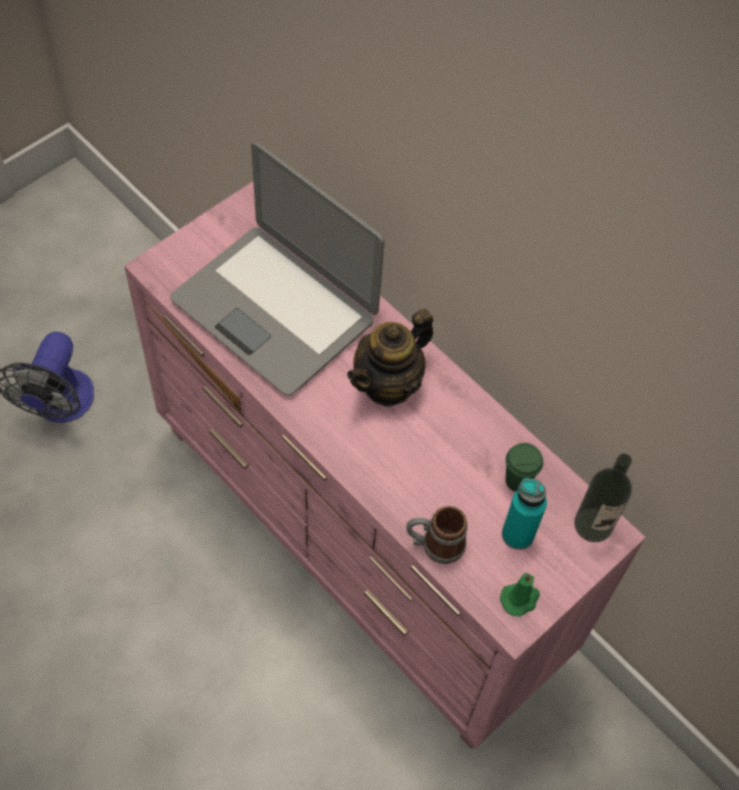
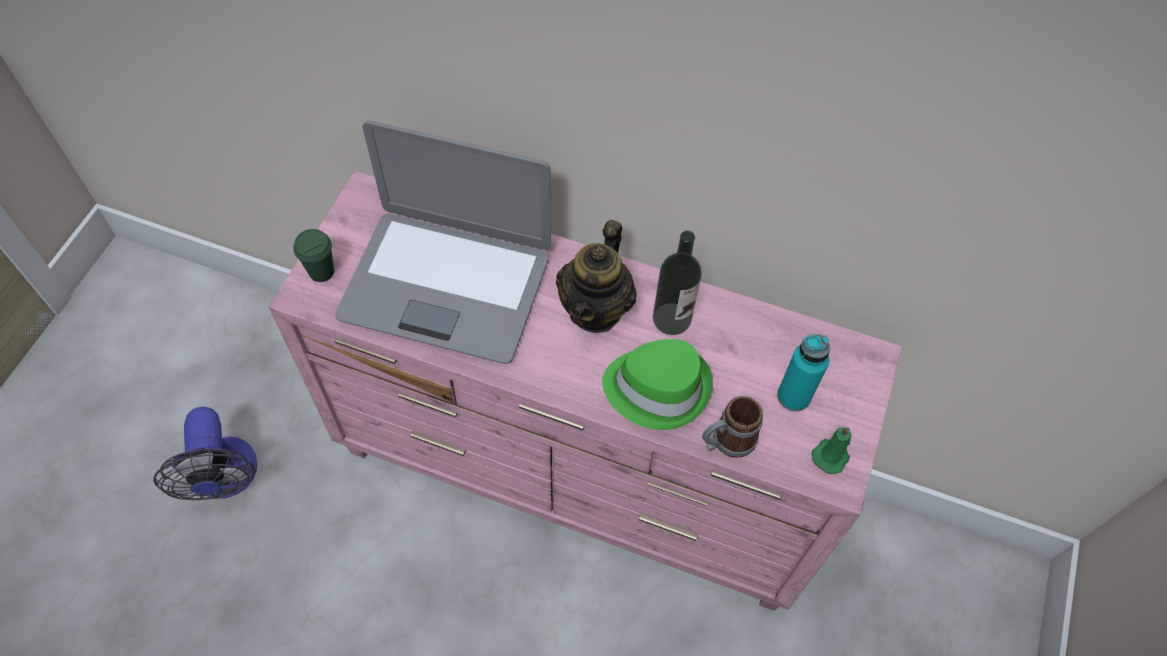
camera: 25 degrees left, 0 degrees up
(403, 472) = (657, 386): none -> green hat
(517, 481) = (764, 346): green cup -> green cup (321, 271)
(593, 525) = (852, 356): bottle -> bottle (671, 319)

